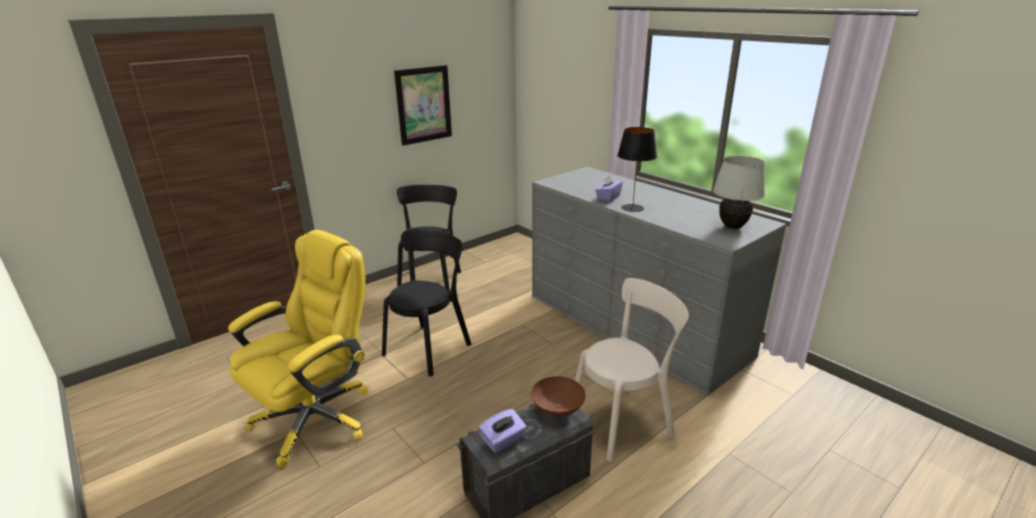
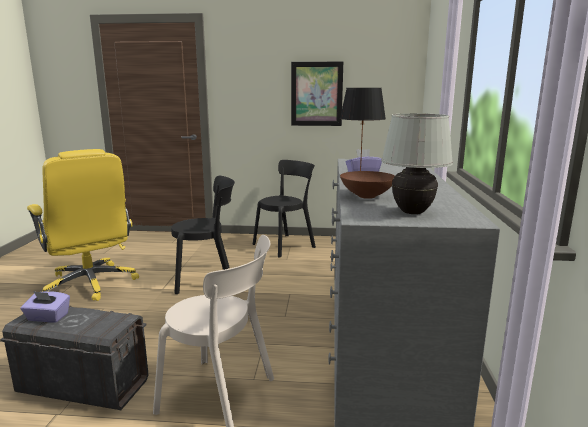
camera: 45 degrees right, 10 degrees down
(316, 418) = (90, 284): yellow office chair -> yellow office chair turned 60 degrees clockwise
(557, 408) = (113, 321): brown bowl -> brown bowl (367, 196)

